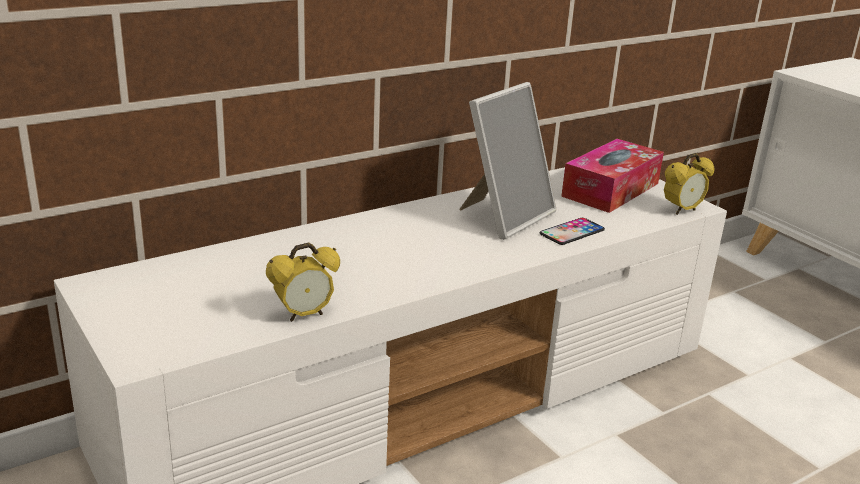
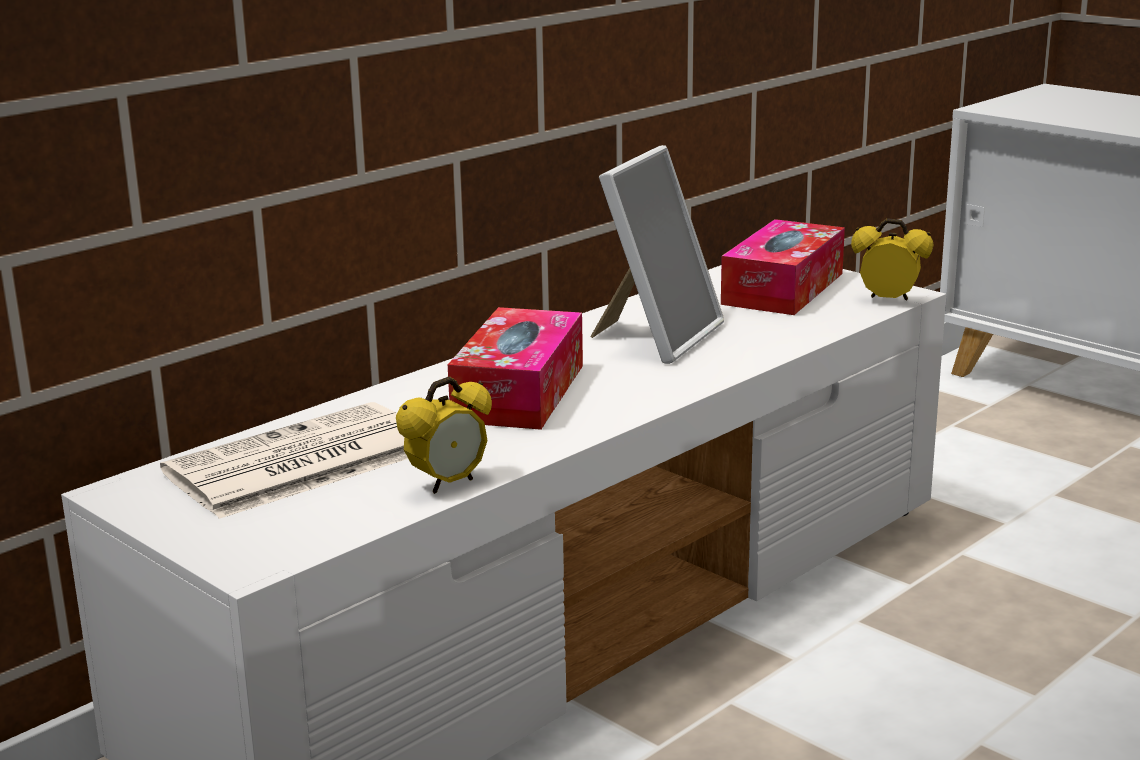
camera: 10 degrees left, 5 degrees down
(214, 281) = (298, 464): none -> newspaper
(389, 247) = (519, 392): none -> tissue box
(572, 232) = (756, 343): phone -> none
(682, 211) = (888, 301): alarm clock -> alarm clock turned 120 degrees counterclockwise

